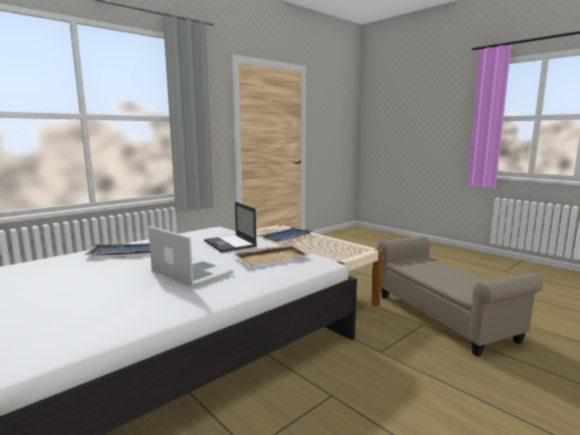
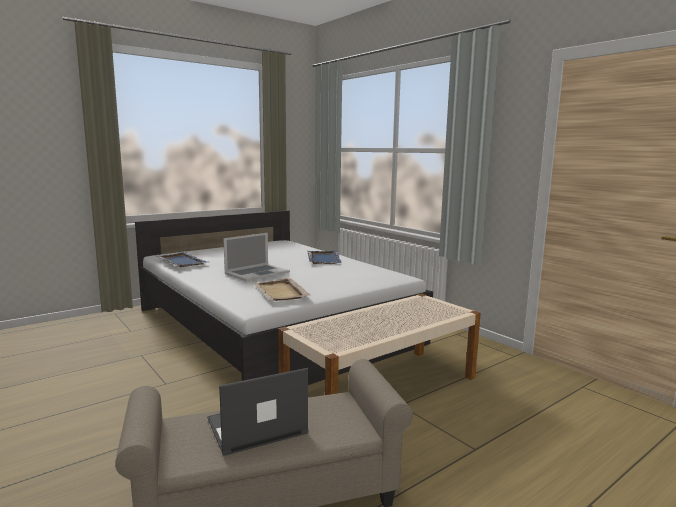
camera: 95 degrees right, 0 degrees up
(230, 244) = (335, 281): laptop -> laptop (255, 427)
(286, 236) = (405, 312): blue tray -> blue tray (181, 261)

